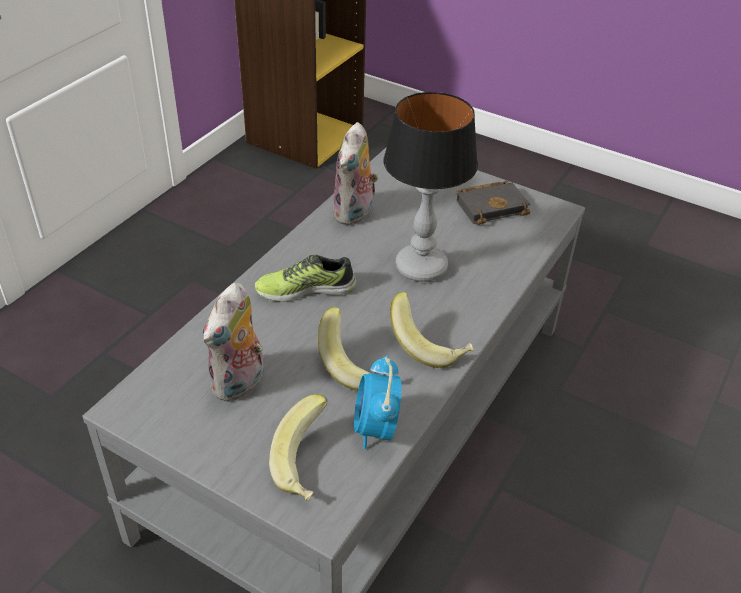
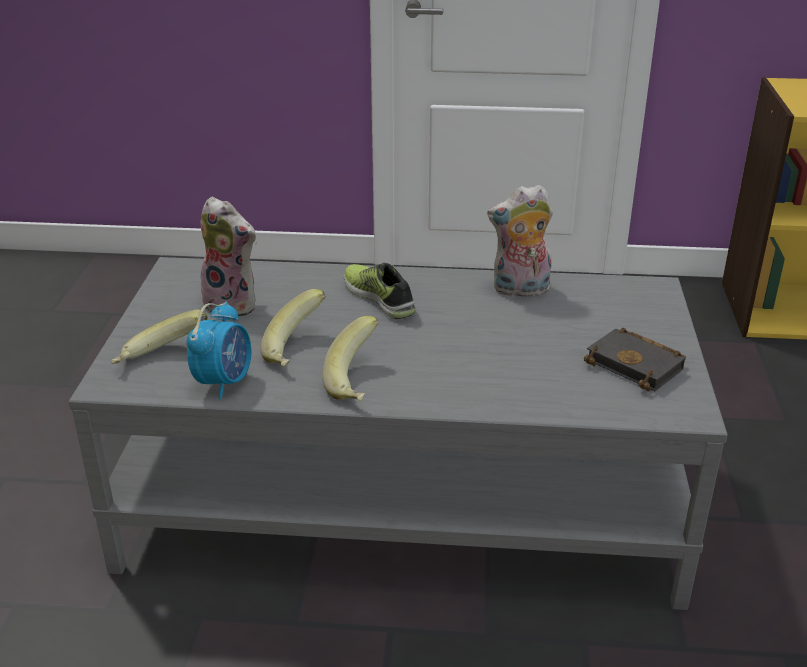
camera: 65 degrees right, 10 degrees down
(240, 384) = (234, 304): plush toy -> plush toy turned 150 degrees counterclockwise
(375, 429) = (224, 382): alarm clock -> alarm clock turned 135 degrees clockwise
(421, 268) = (474, 349): table lamp -> none

